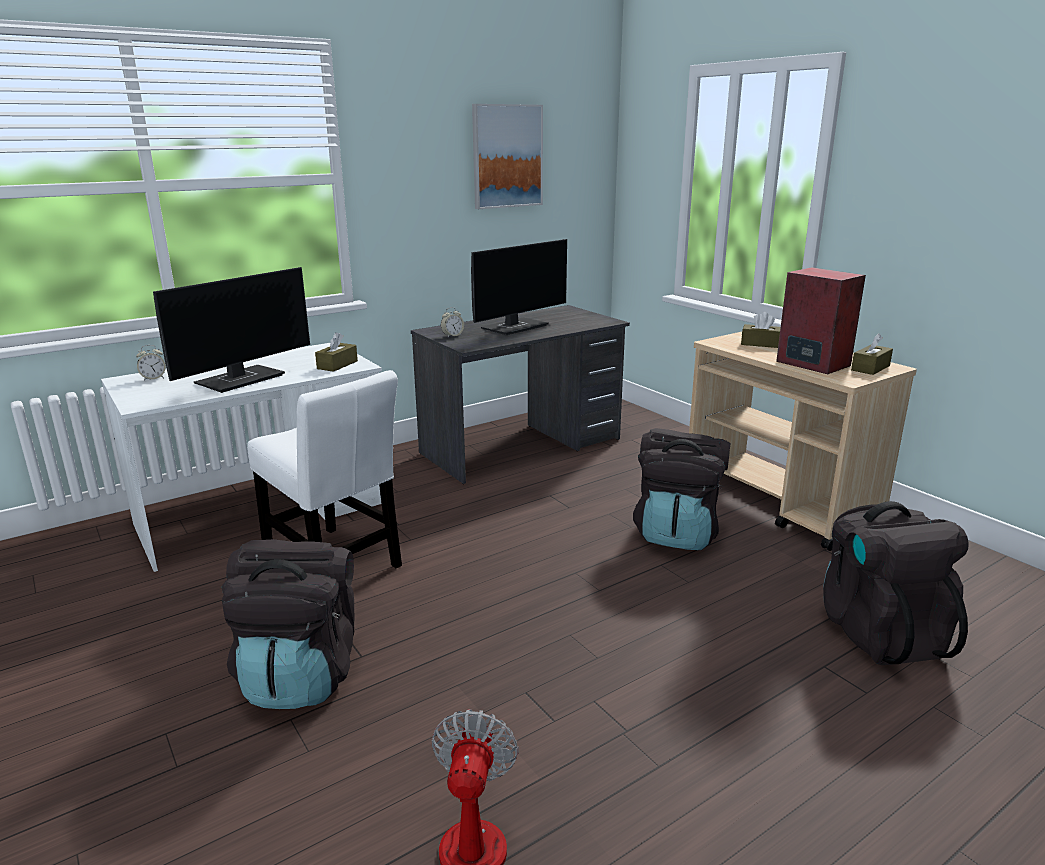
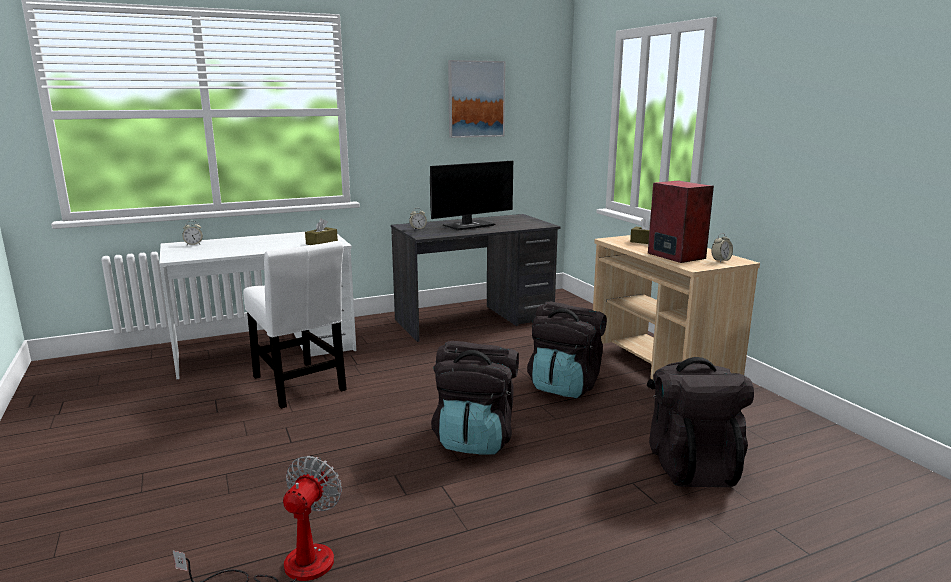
camera: 10 degrees right, 5 degrees down
(241, 379) = (251, 247): monitor -> none
(301, 674) = (245, 448): black backpack -> black backpack (475, 438)
(870, 368) = (721, 260): brown tissue box -> alarm clock

